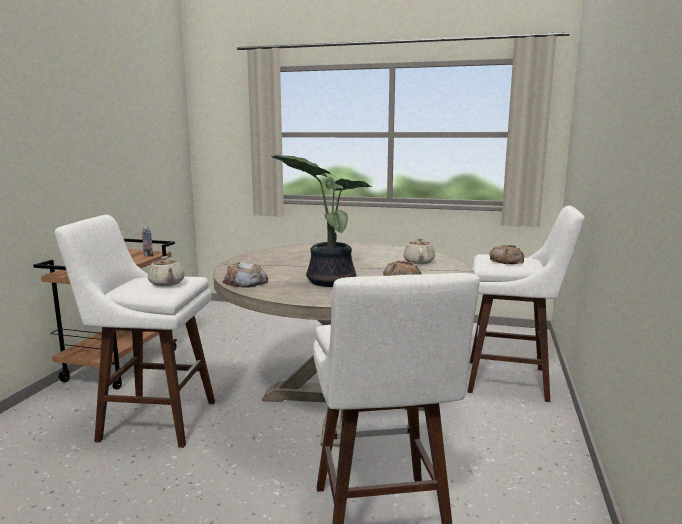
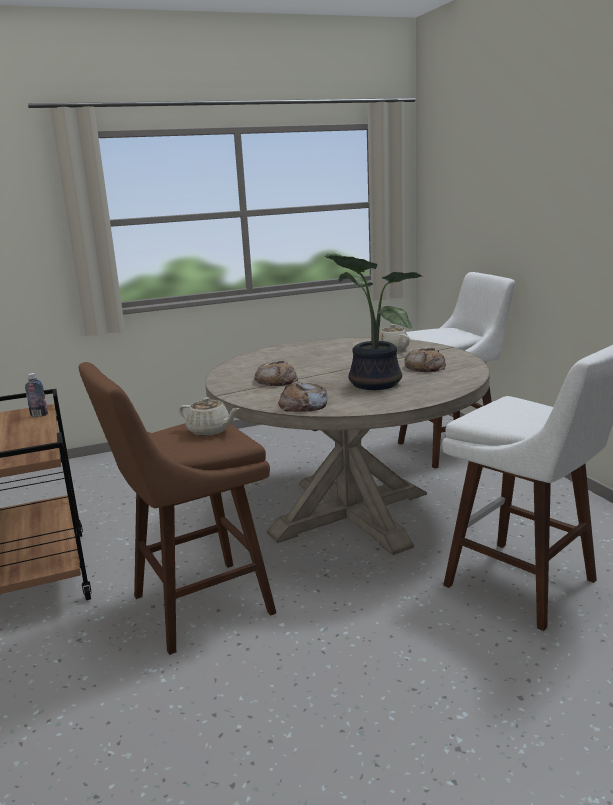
camera: 35 degrees left, 5 degrees up
(152, 420) = (195, 607): white stool -> brown stool
(506, 260) = (442, 333): bread -> bread (276, 380)

